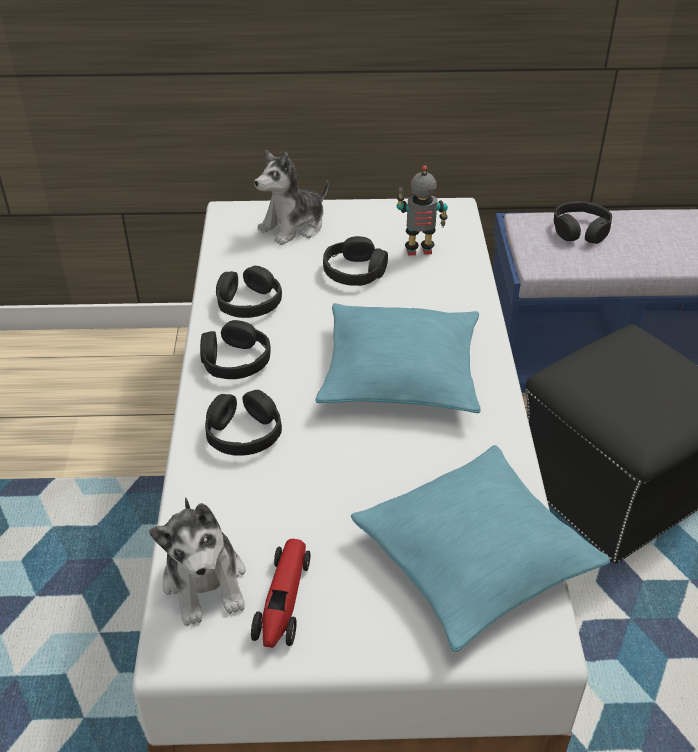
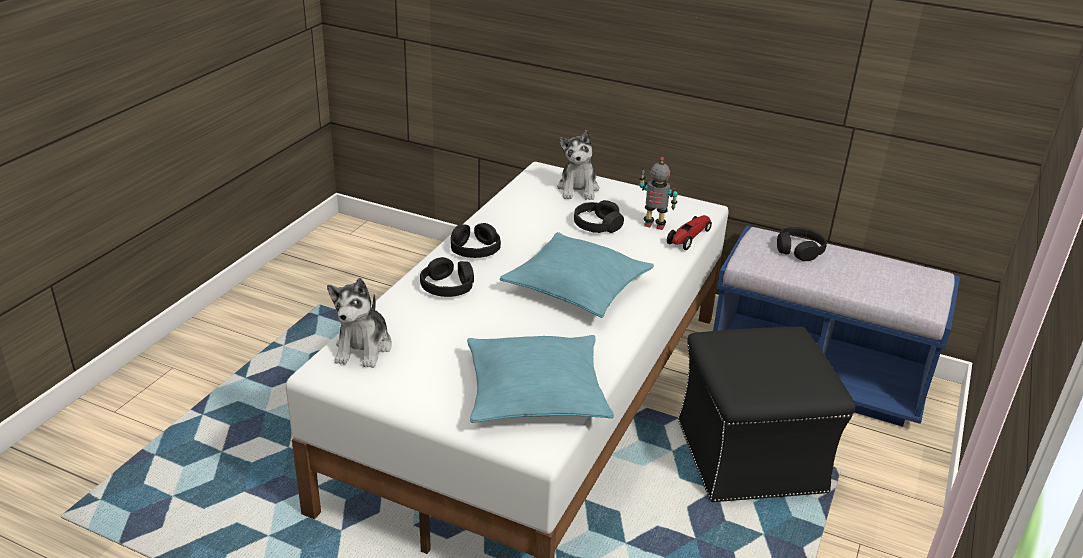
camera: 25 degrees right, 10 degrees down
(249, 302) = (510, 222): black headphones -> none
(283, 601) = (399, 372): toy car -> toy car (689, 238)
(293, 226) = (578, 189): plush toy -> plush toy turned 75 degrees counterclockwise

